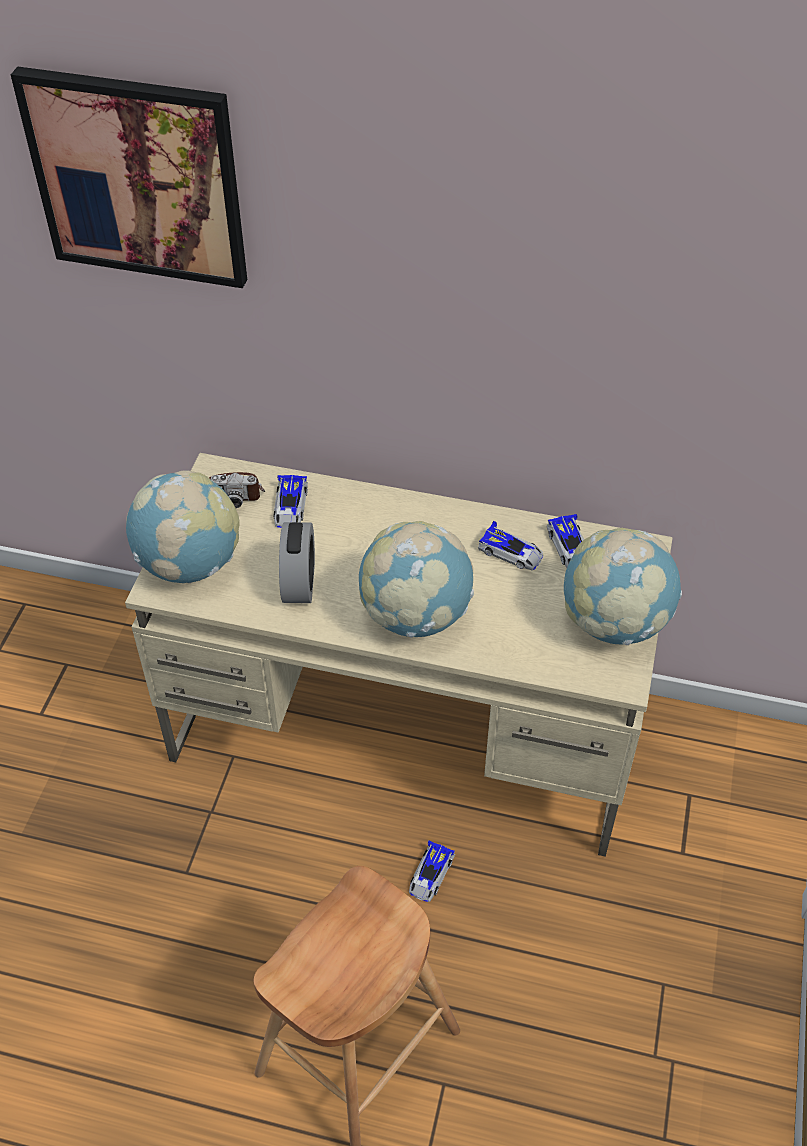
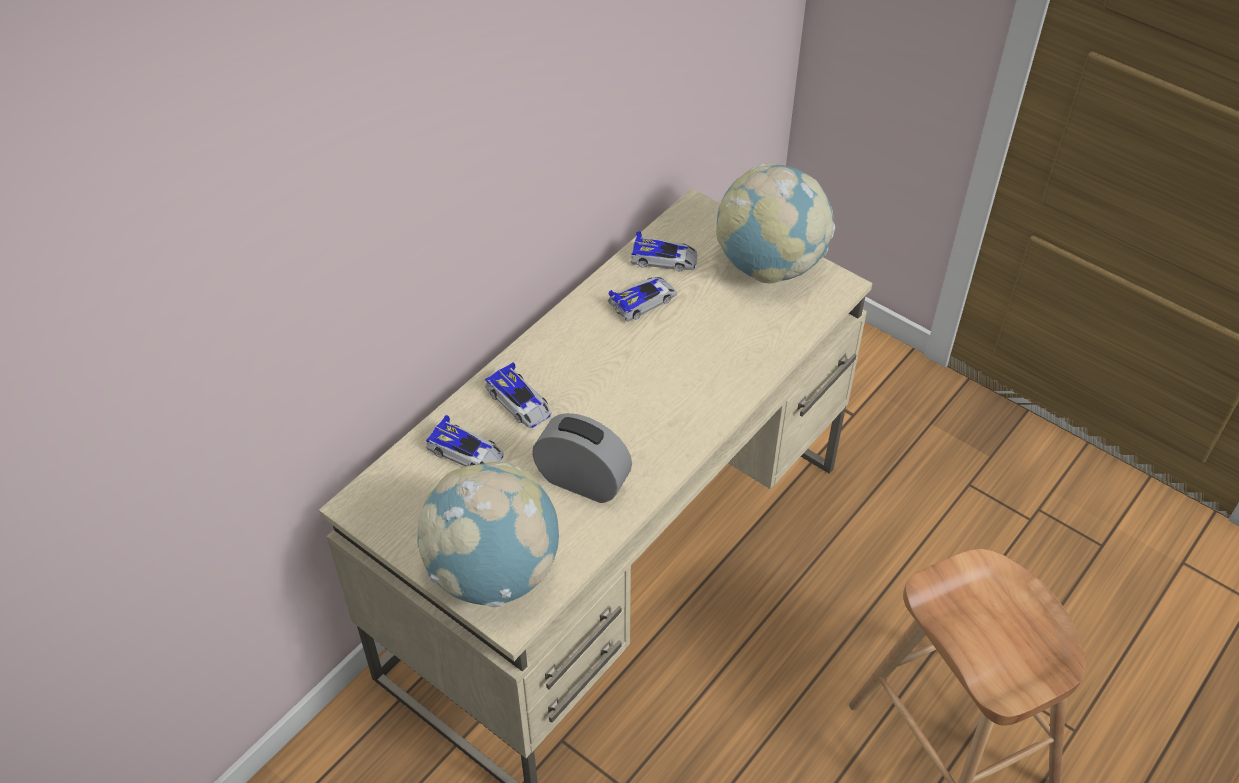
camera: 65 degrees left, 0 degrees up
(138, 178) = (194, 223): picture -> none
(235, 490) = (406, 494): camera -> none
(415, 615) = (682, 401): globe -> none
(430, 875) = (791, 612): toy car -> toy car (520, 402)

